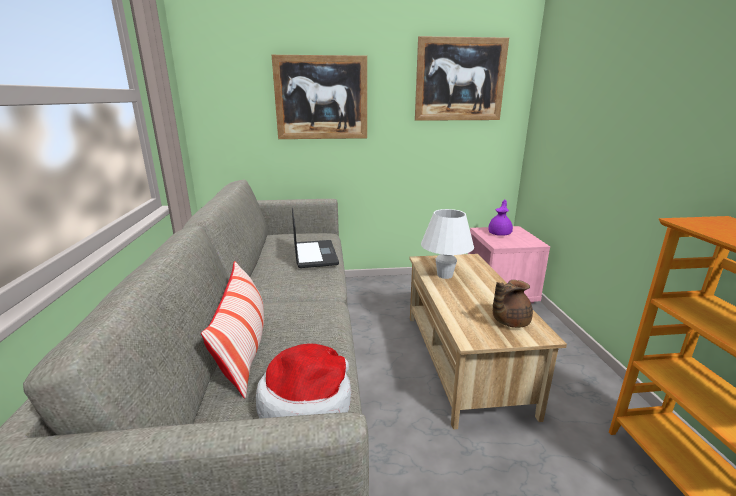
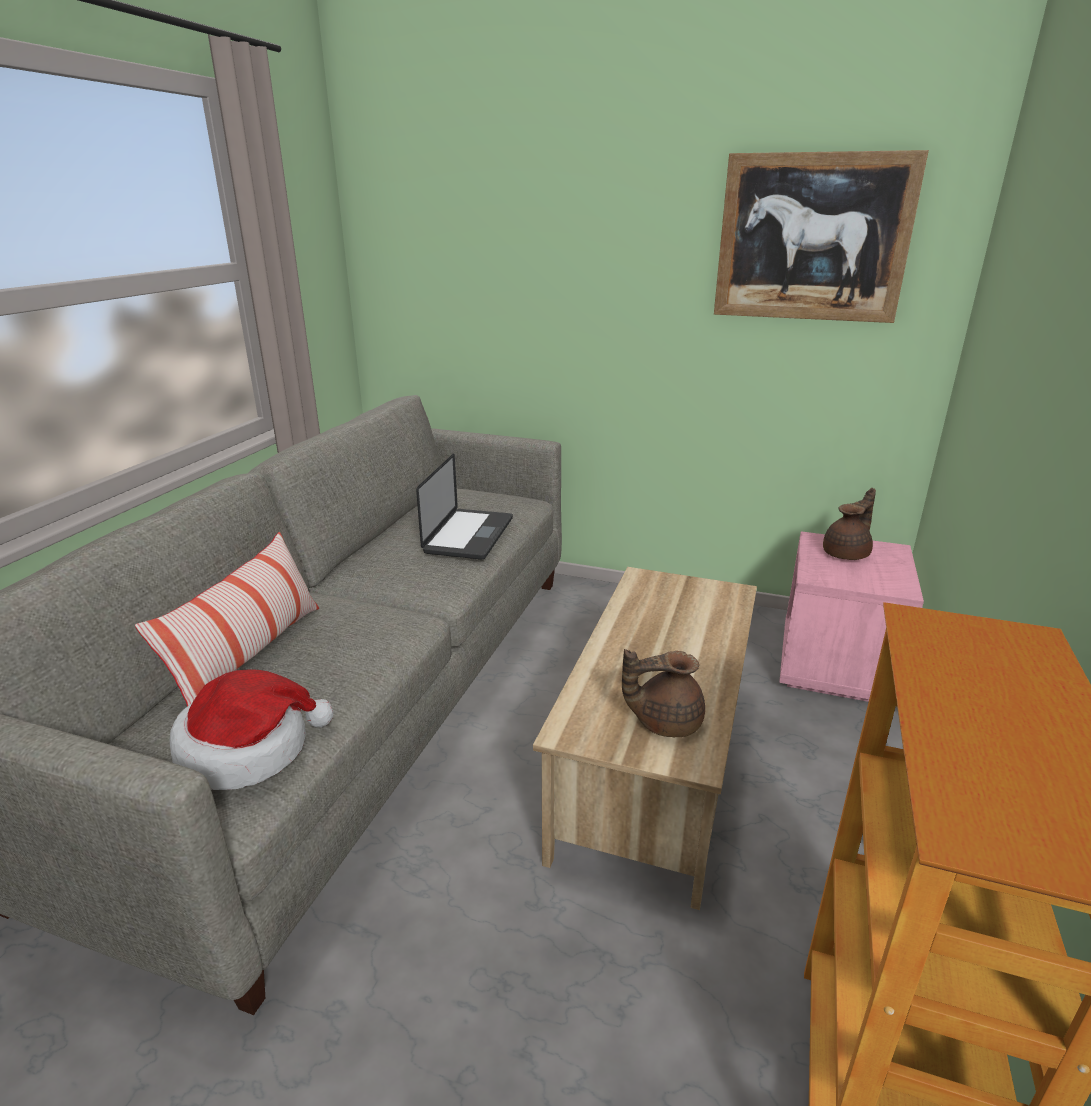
camera: 25 degrees right, 5 degrees up
(321, 98) = (549, 267): picture -> none
(444, 275) = (649, 614): white table lamp -> none
(500, 233) = (847, 554): purple teapot -> brown teapot

